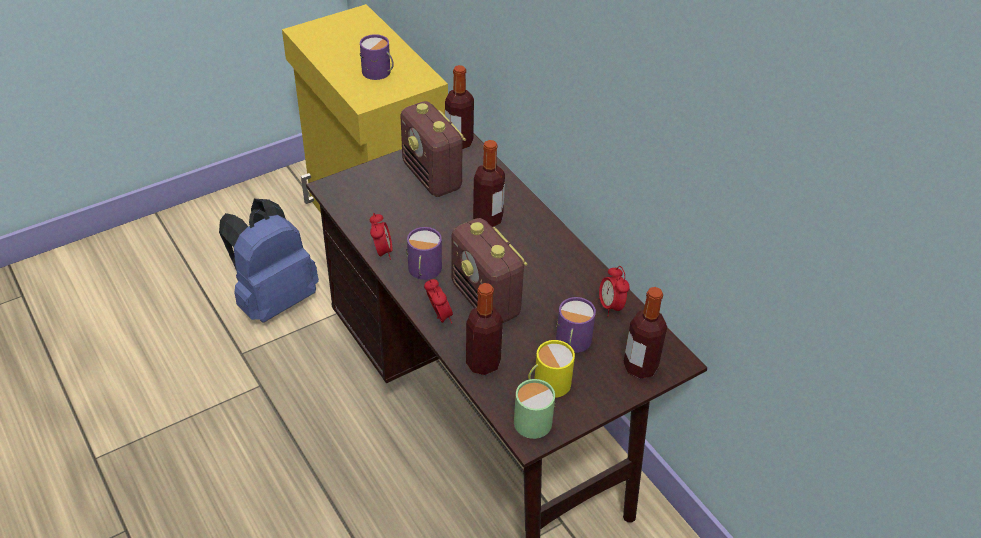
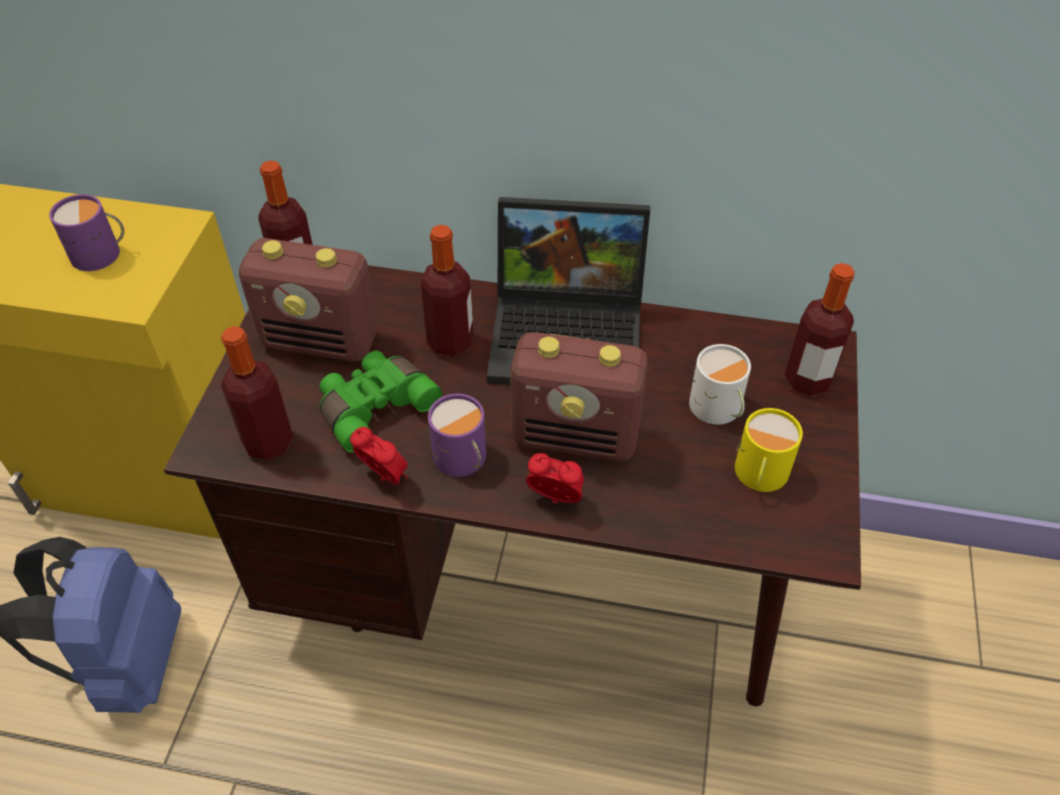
camera: 45 degrees left, 5 degrees up
(417, 221) = (374, 406): none -> green binoculars
(483, 363) = (671, 510): bottle -> bottle (268, 442)
(530, 419) = (798, 528): green mug -> none
(550, 256) = (571, 333): none -> laptop
(572, 342) = (717, 409): purple mug -> white mug
(611, 306) = (699, 340): alarm clock -> none

